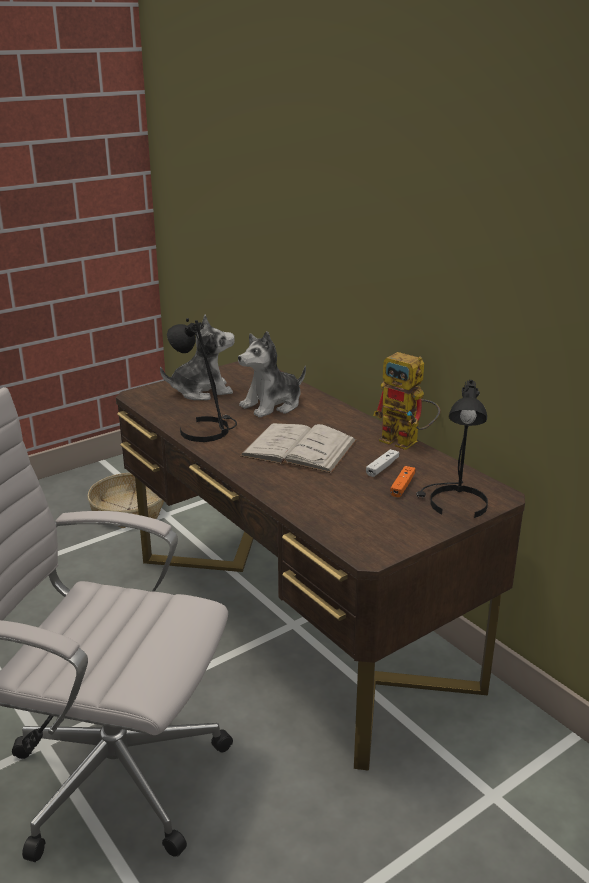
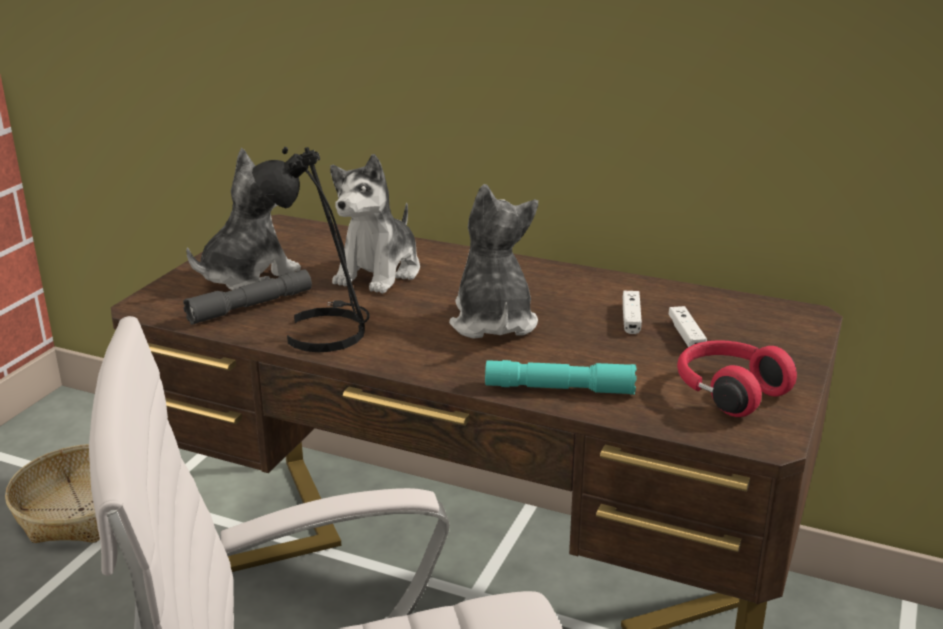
camera: 30 degrees left, 0 degrees up
(184, 408) = (250, 306): none -> grey flashlight
(288, 494) = (559, 389): none -> turquoise flashlight
(299, 448) = (492, 322): white book -> plush toy
(382, 523) = (728, 392): none -> red headphones
(402, 486) = (686, 335): orange game controller -> white game controller
(407, 442) = (617, 278): toy robot -> none
(454, 504) = (773, 340): black table lamp -> none

